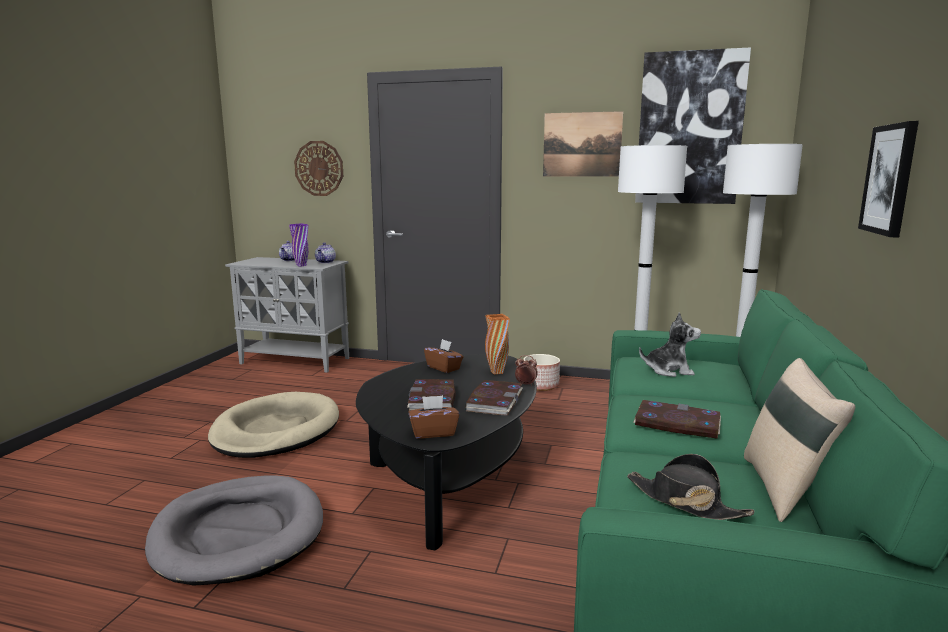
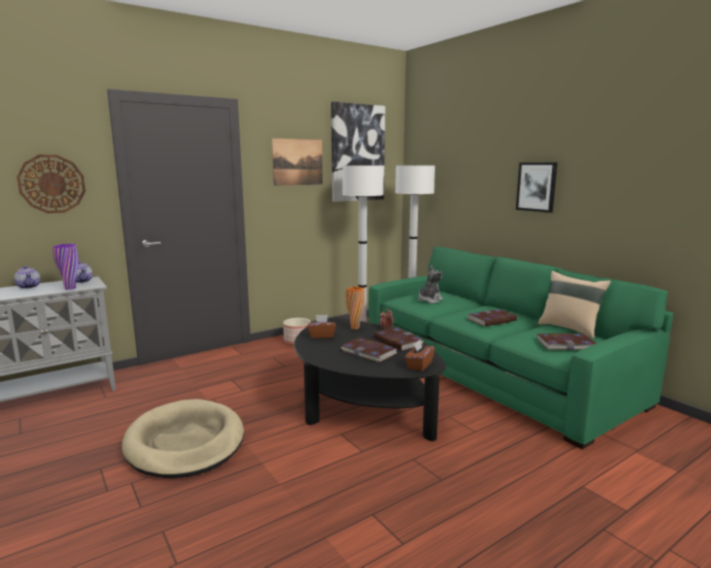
camera: 50 degrees left, 0 degrees up
(239, 533) = (329, 501): grey dog bed -> none
(685, 502) = (565, 344): black hat -> book

